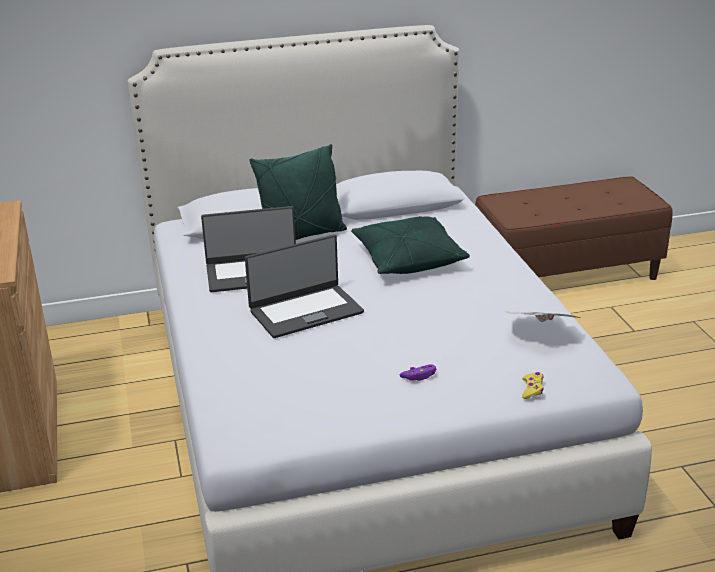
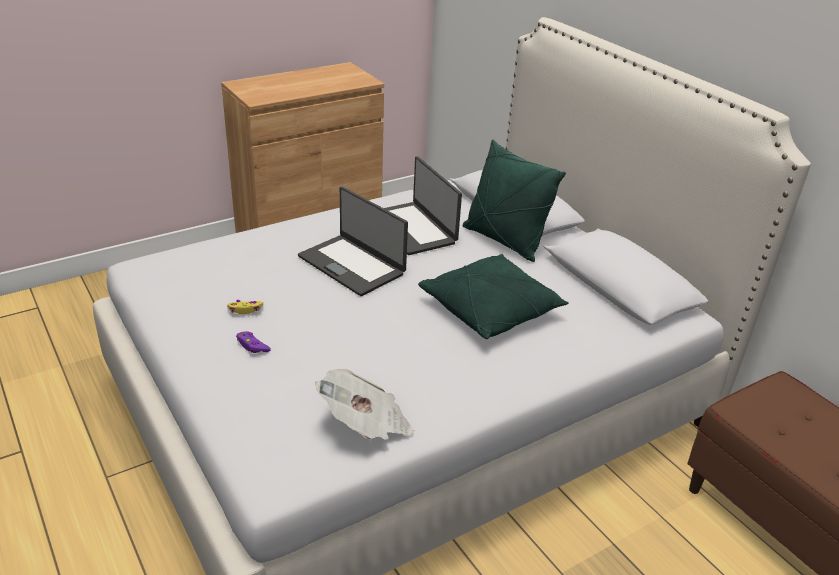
camera: 70 degrees right, 5 degrees up
(532, 389) = (239, 426): yellow game controller -> yellow game controller (245, 310)

